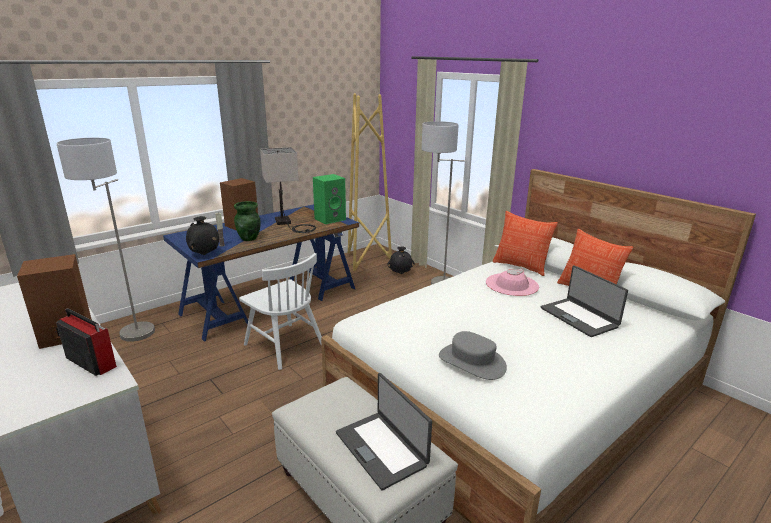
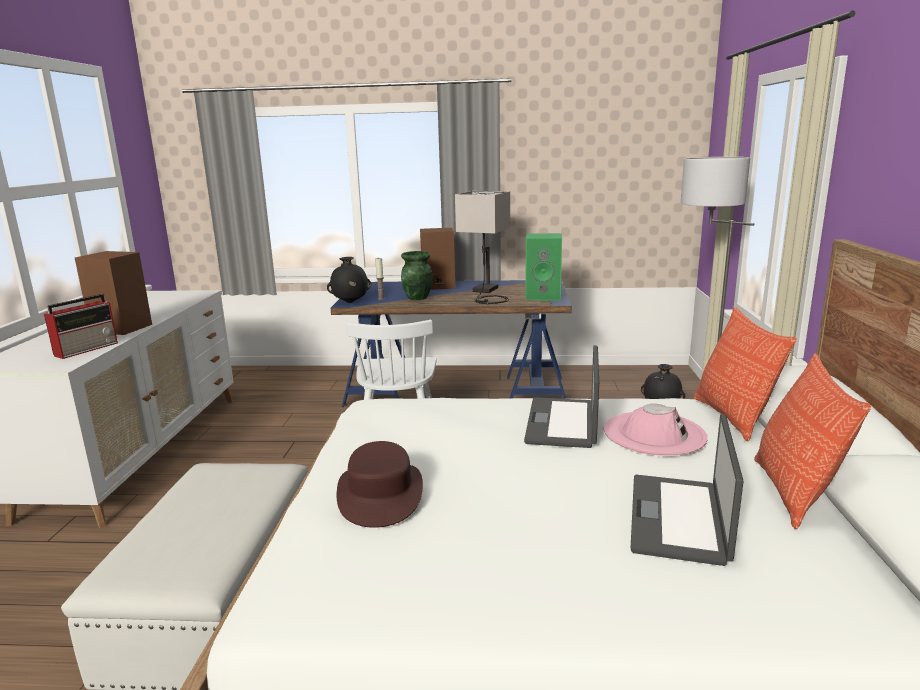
camera: 45 degrees right, 5 degrees down
(90, 361) = (87, 349): radio -> radio turned 45 degrees clockwise
(131, 338) = (297, 384): grey floor lamp -> none
(364, 260) = (634, 380): yellow clothes rack -> none
(382, 448) = (186, 544): laptop -> laptop (563, 423)
(472, 362) = (380, 494): grey hat -> brown hat

